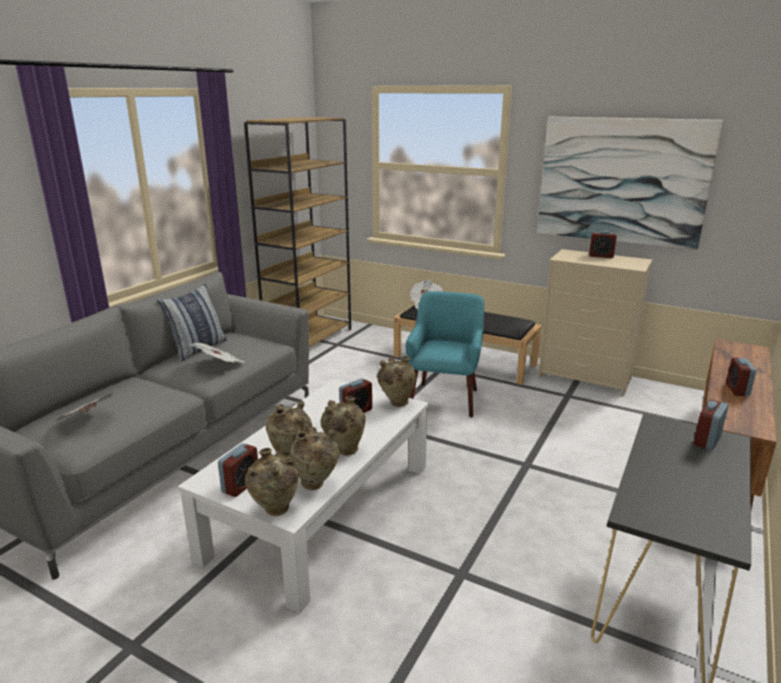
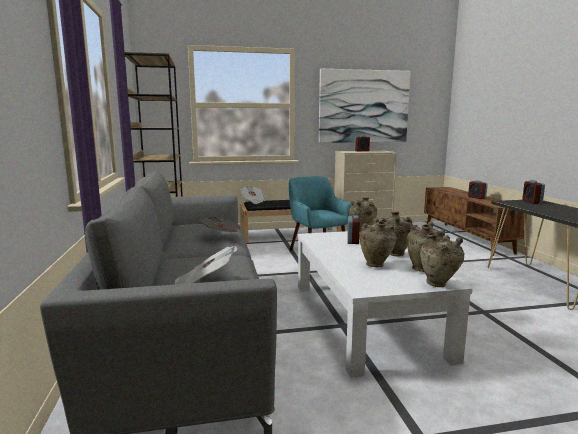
camera: 40 degrees left, 10 degrees down
(198, 349) = (176, 234): pillow -> none
(241, 485) = (388, 284): alarm clock -> none

